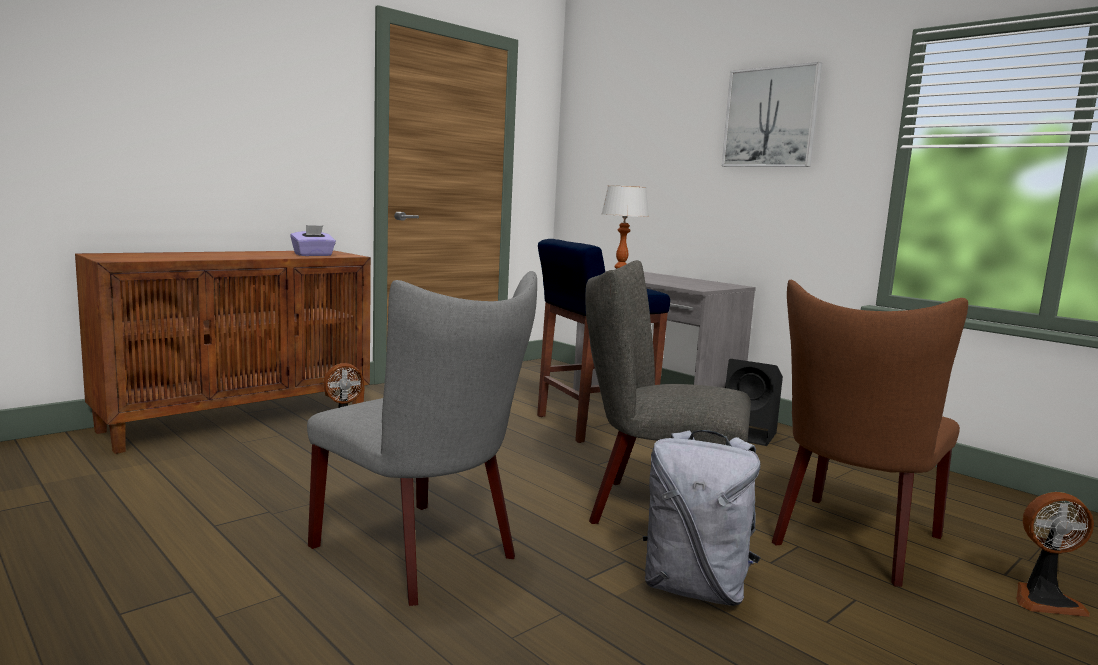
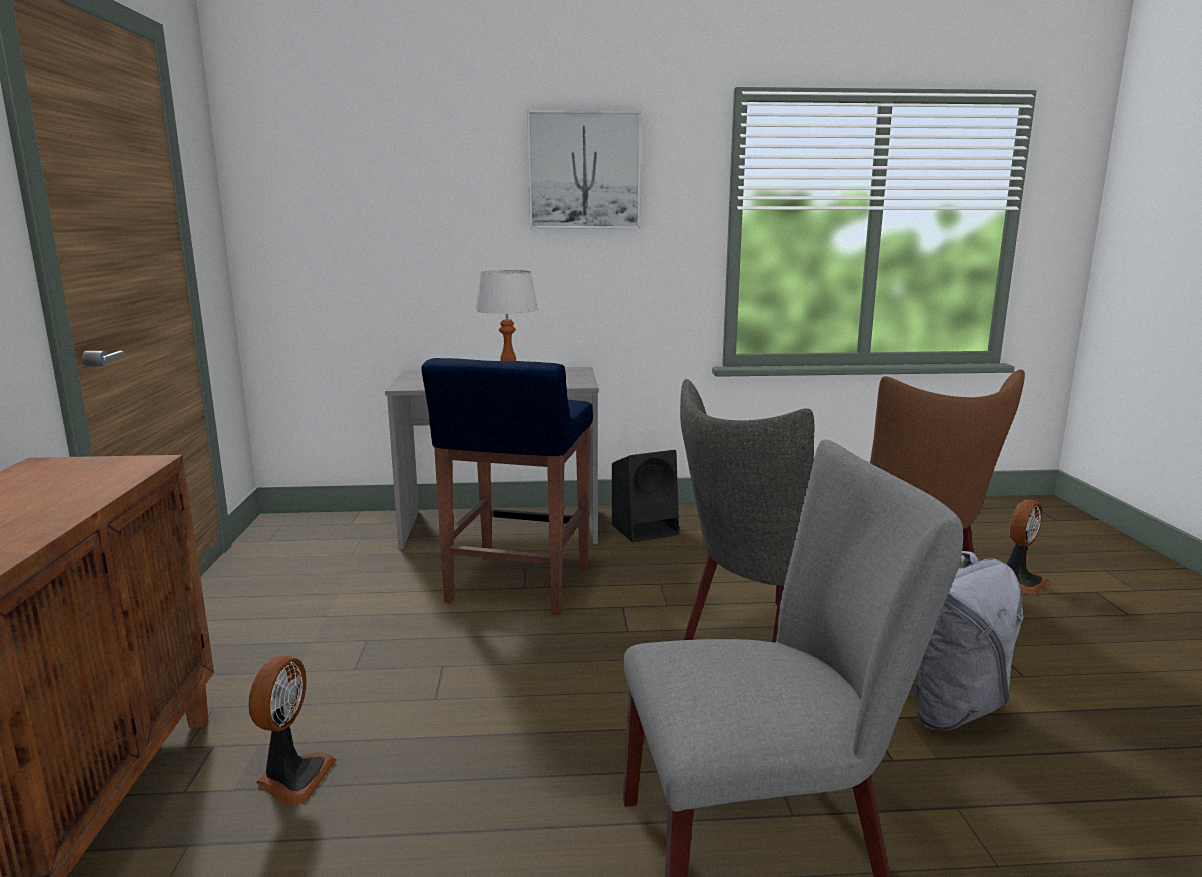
camera: 50 degrees left, 5 degrees up
(313, 255) = (87, 484): purple tissue box -> none

